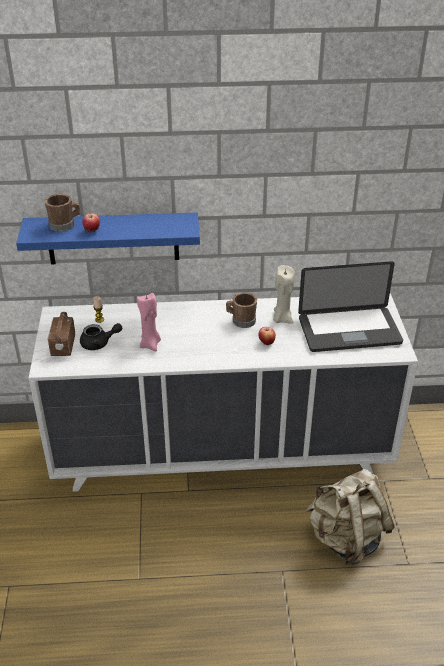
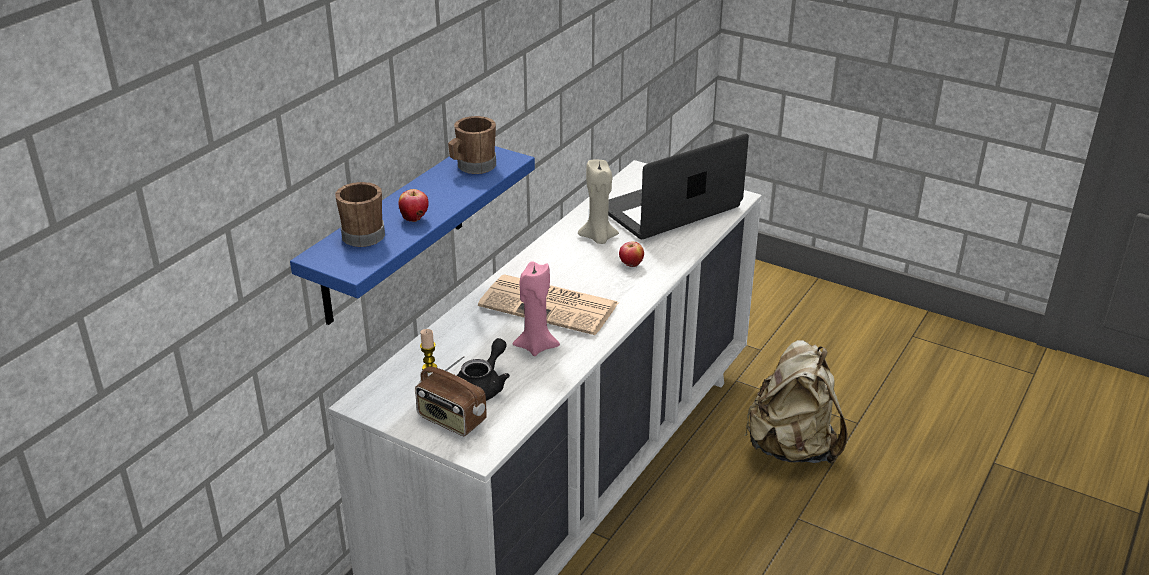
camera: 55 degrees left, 5 degrees down
(194, 332) = (551, 305): none -> newspaper
(241, 320) = (568, 265): brown mug -> brown mug (473, 167)
(349, 331) = (670, 208): laptop -> laptop turned 150 degrees counterclockwise

